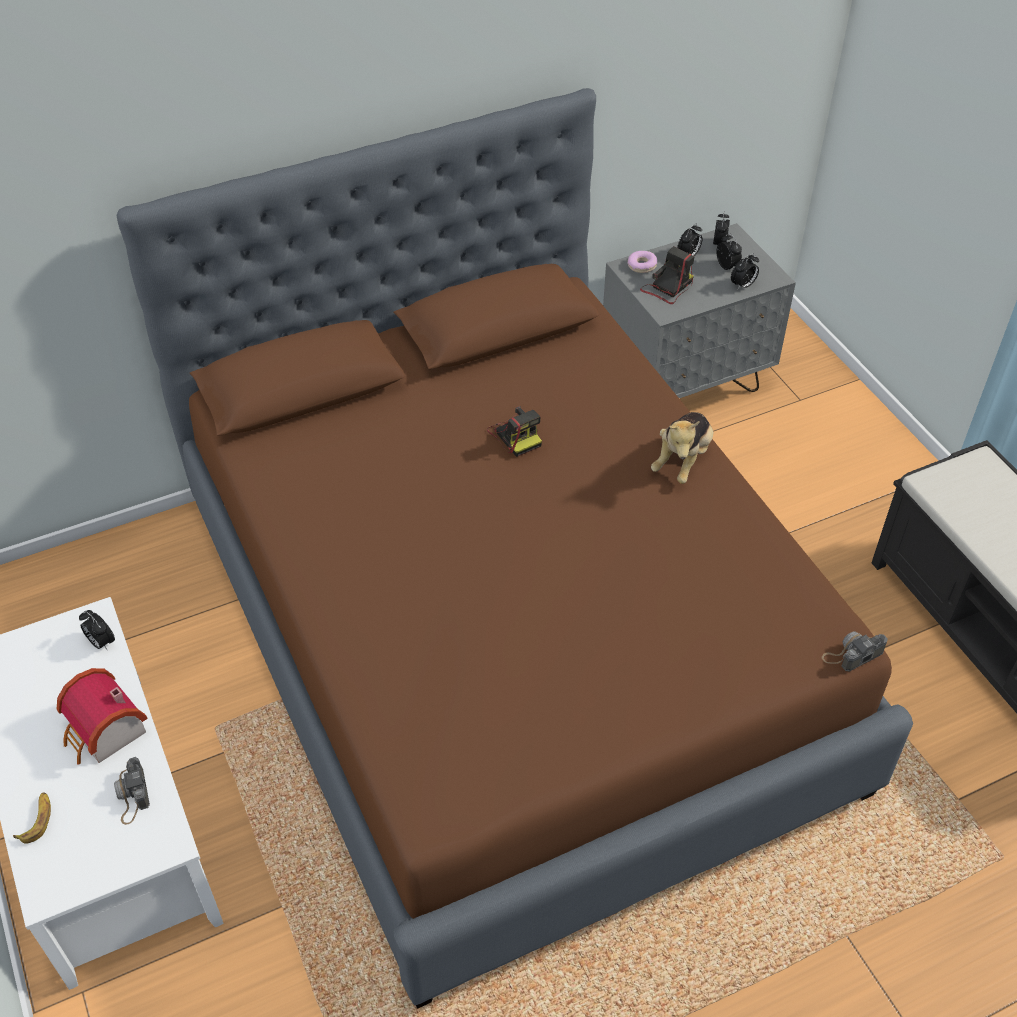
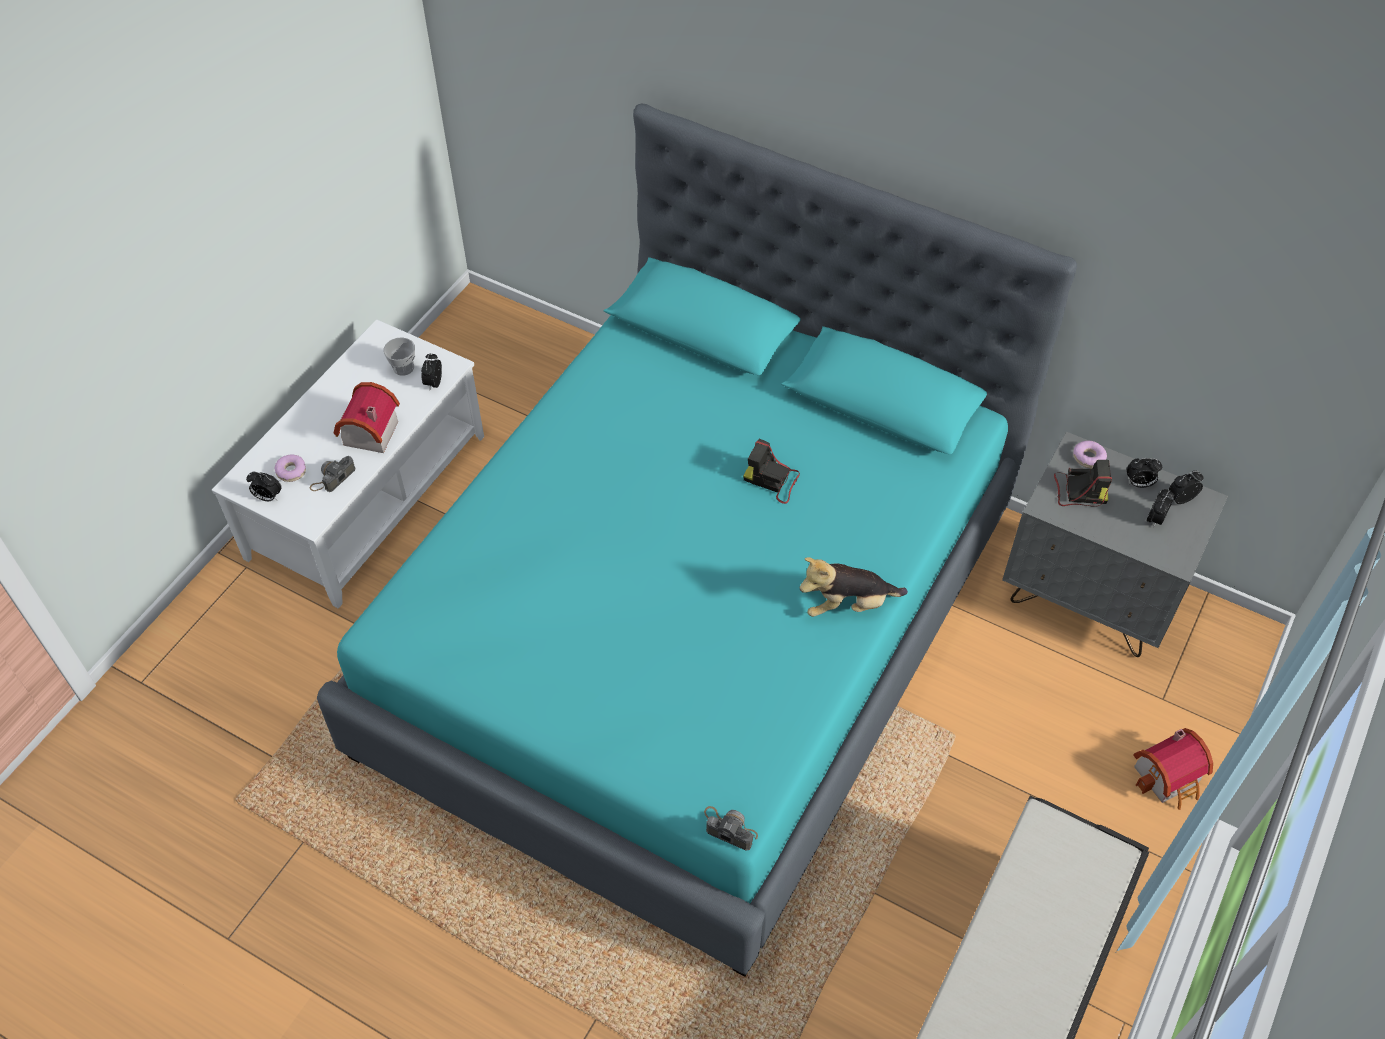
camera: 55 degrees right, 5 degrees up
(37, 820) = (283, 444): banana -> none
(52, 657) = (403, 367): none -> cup
(83, 830) = (291, 471): none -> donut
(508, 639) = (694, 630): brown bed -> turquoise bed
(515, 435) = (772, 480): camera -> camera turned 90 degrees clockwise
(743, 285) = (1140, 544): alarm clock -> alarm clock (268, 497)
(866, 435) = (1169, 778): none -> toy house

